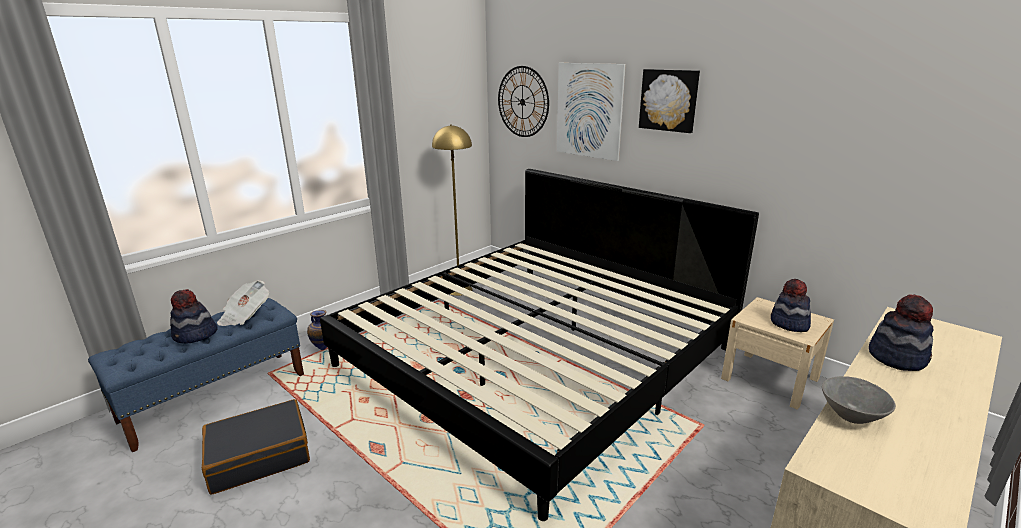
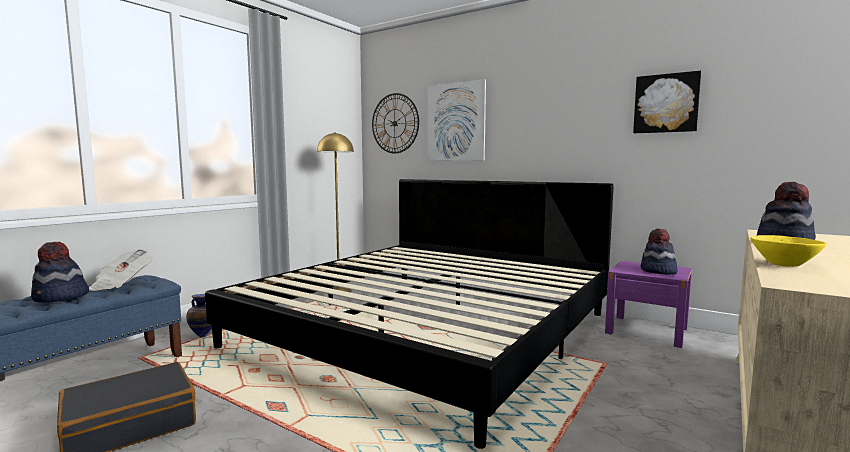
camera: 10 degrees left, 15 degrees down
(669, 100) = (525, 103): picture -> picture (666, 103)
(770, 379) = (646, 330): beige nightstand -> purple nightstand
(852, 415) = (784, 264): grey bowl -> yellow bowl

